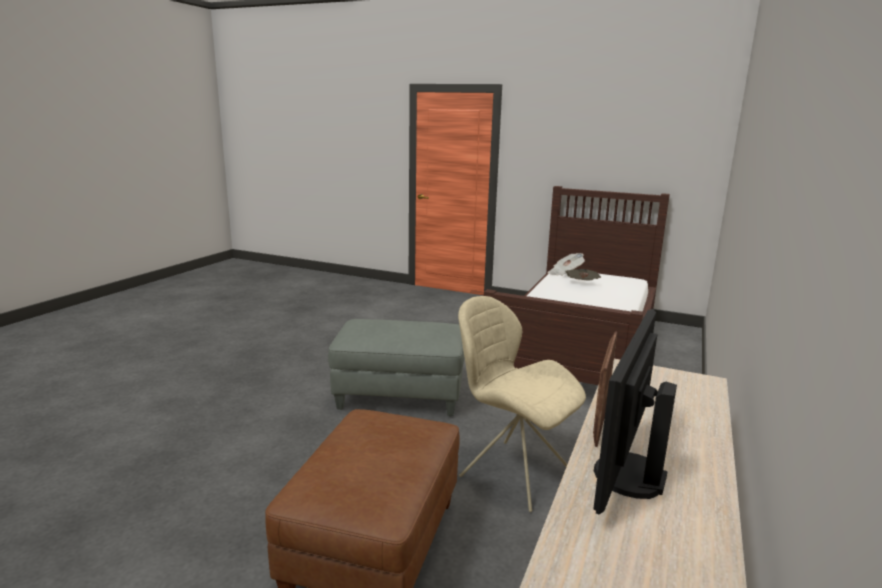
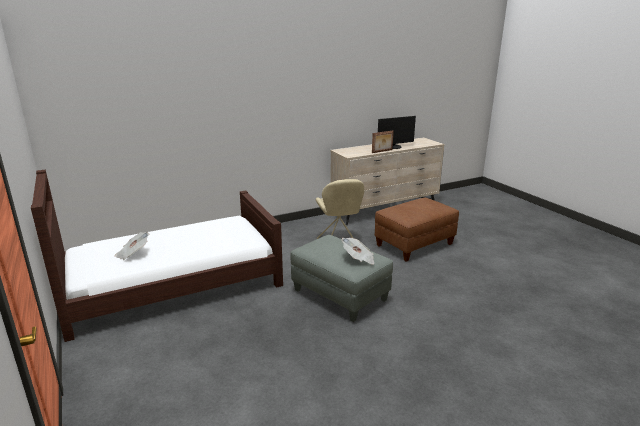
camera: 140 degrees left, 5 degrees up
(565, 273) = (101, 271): newspaper -> newspaper (358, 259)

